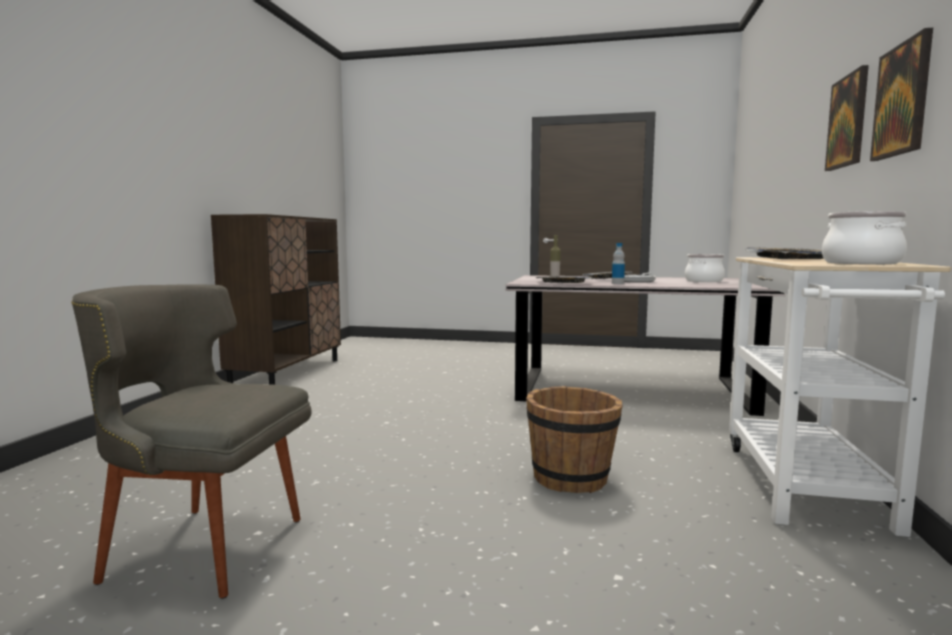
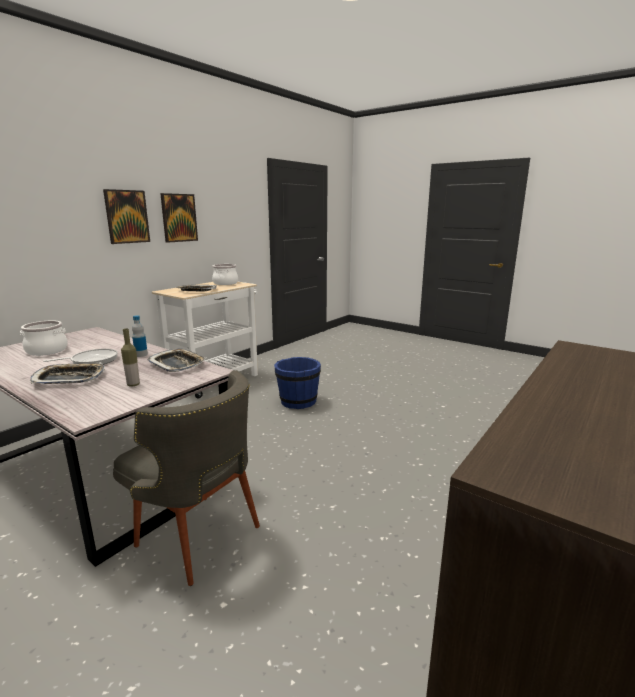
camera: 155 degrees left, 10 degrees up
(208, 550) = (459, 403): grey chair -> grey chair (198, 536)
(571, 478) = (298, 401): brown bucket -> blue bucket

